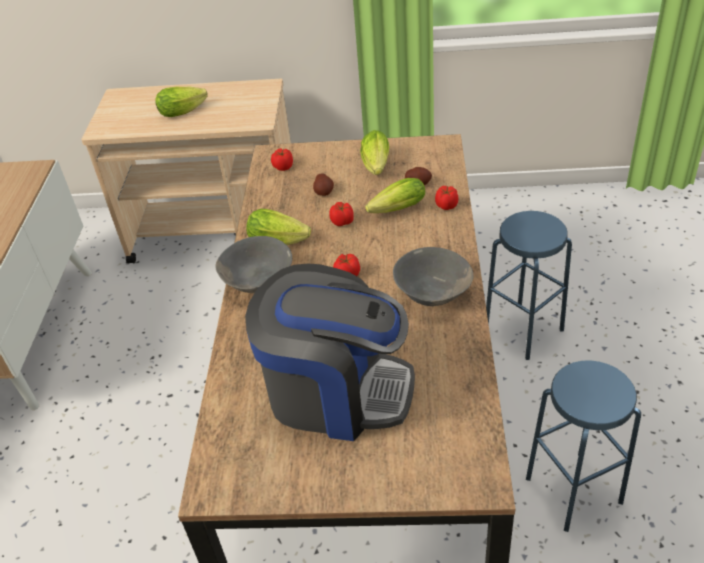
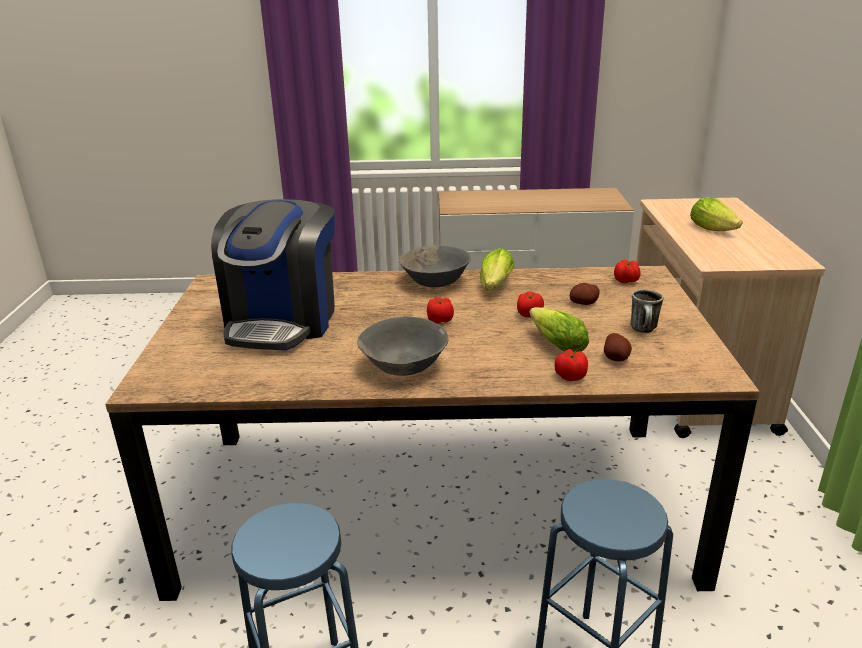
camera: 85 degrees right, 15 degrees down
(376, 167) = (644, 330): lettuce -> mug

